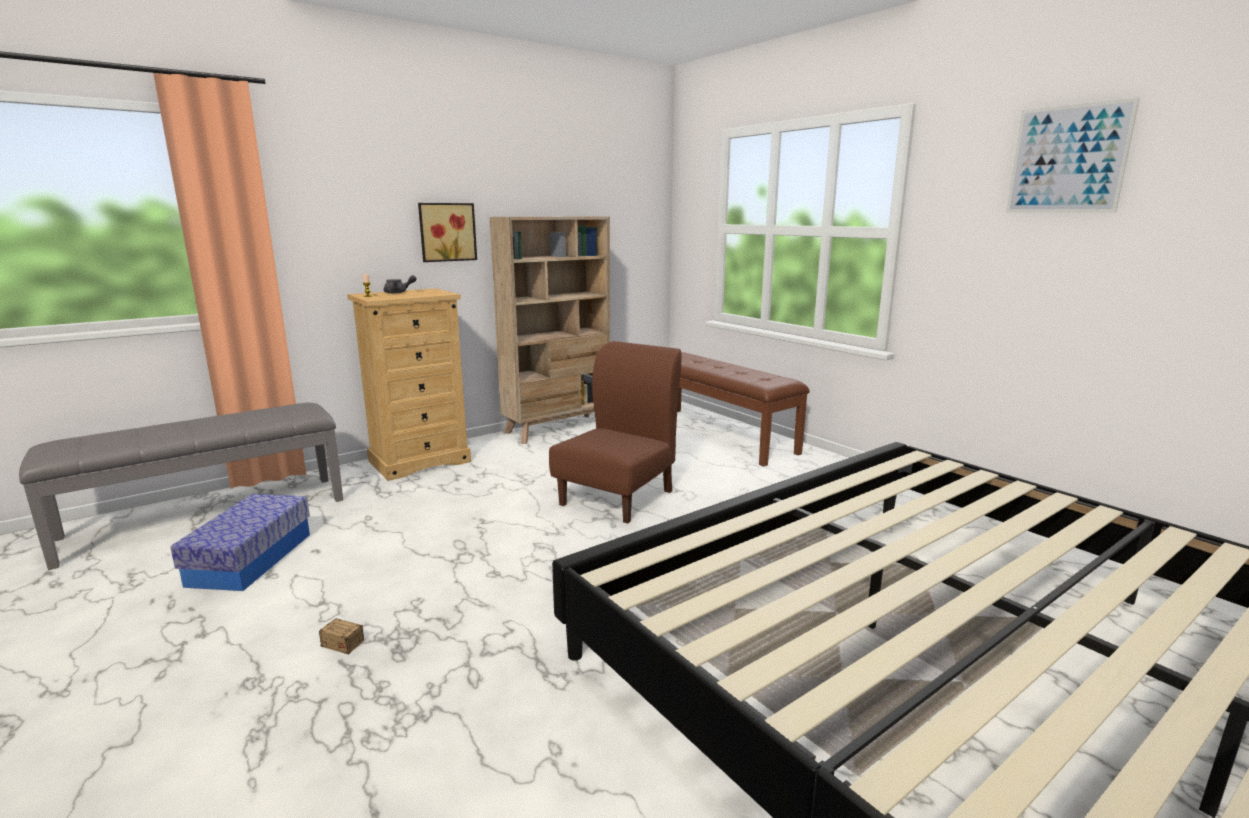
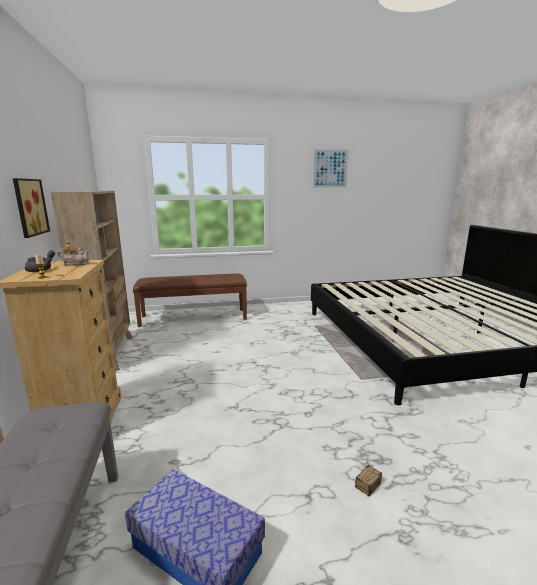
camera: 65 degrees left, 0 degrees up
(430, 293) = (76, 264): none -> teapot
(618, 497) = (244, 358): brown chair -> none

